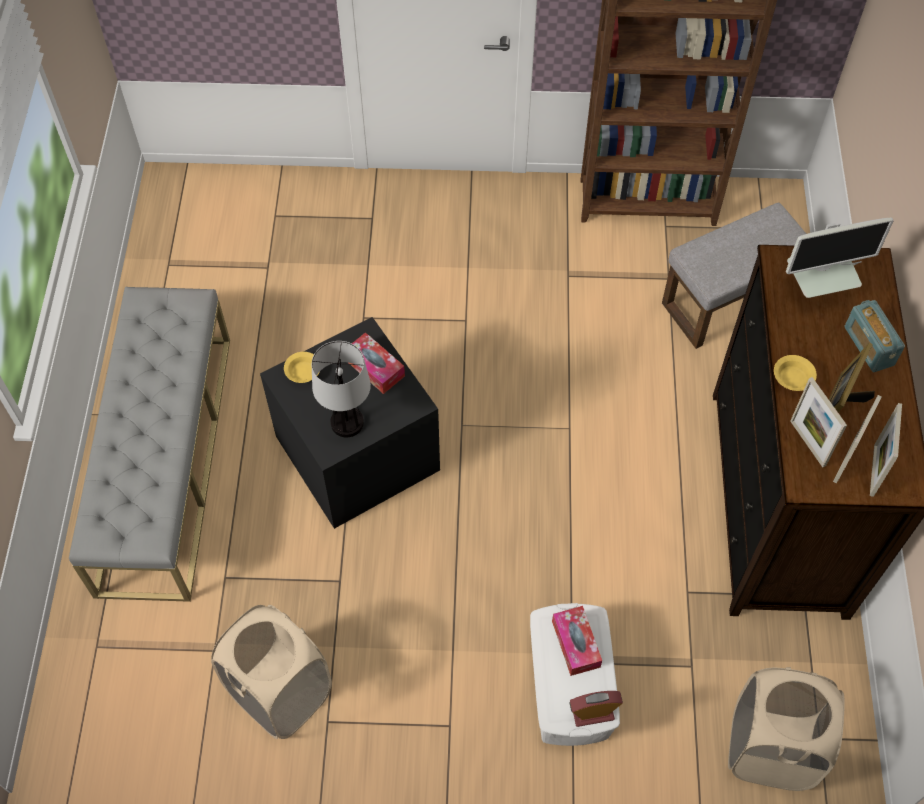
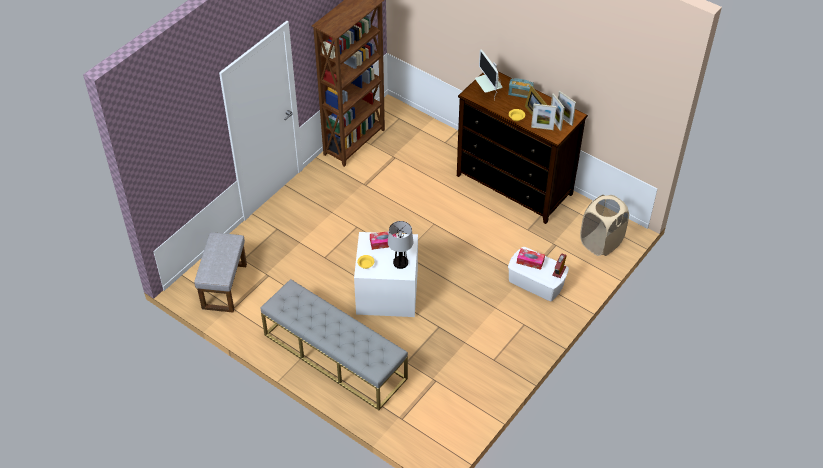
camera: 55 degrees left, 10 degrees down
(280, 693) = (470, 368): beige laundry basket -> none
(354, 452) = (386, 293): black storage box -> white storage box
(729, 301) = (421, 147): grey ottoman -> grey ottoman (224, 285)
(816, 290) = (488, 92): monitor -> monitor turned 135 degrees clockwise

